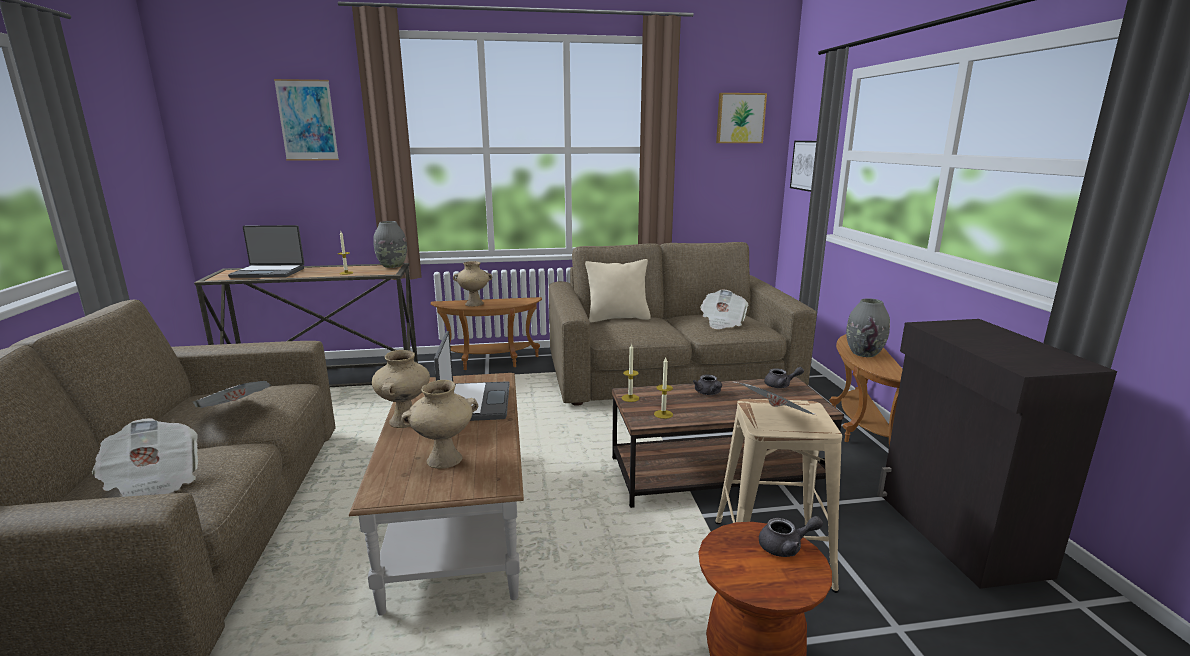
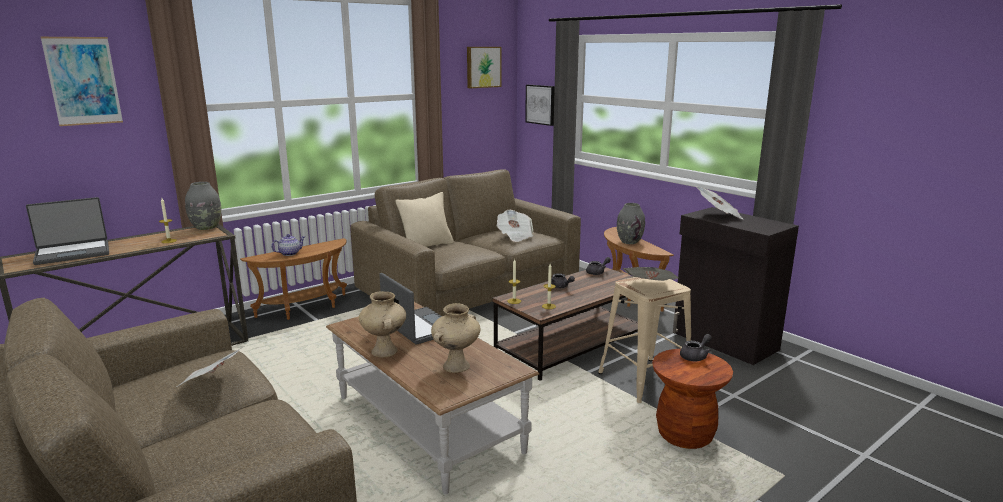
camera: 30 degrees left, 0 degrees up
(153, 483) = (237, 446): newspaper -> newspaper (718, 215)
(474, 304) = (290, 253): beige vase -> teapot

